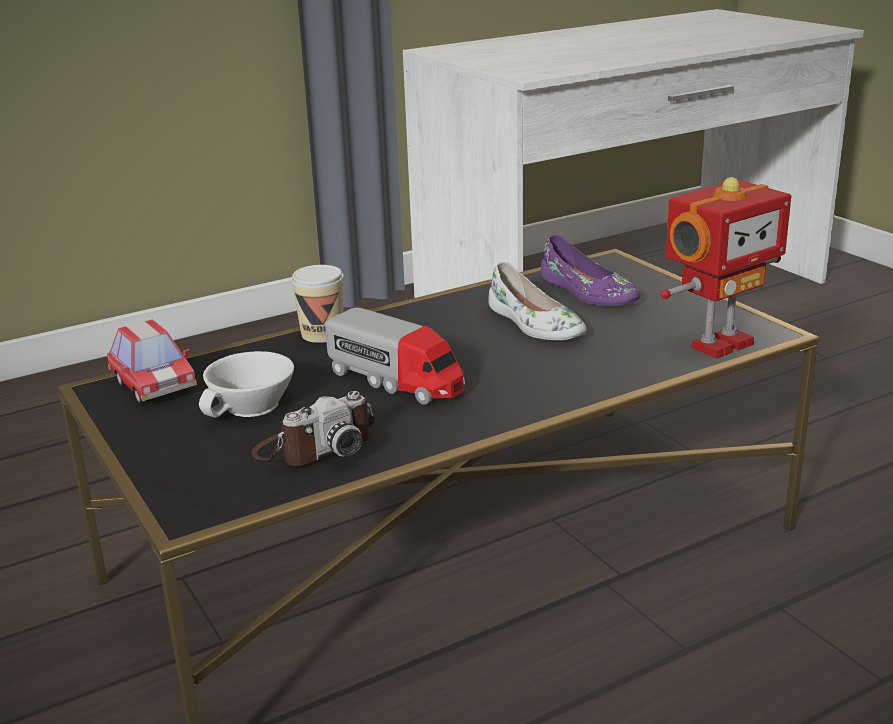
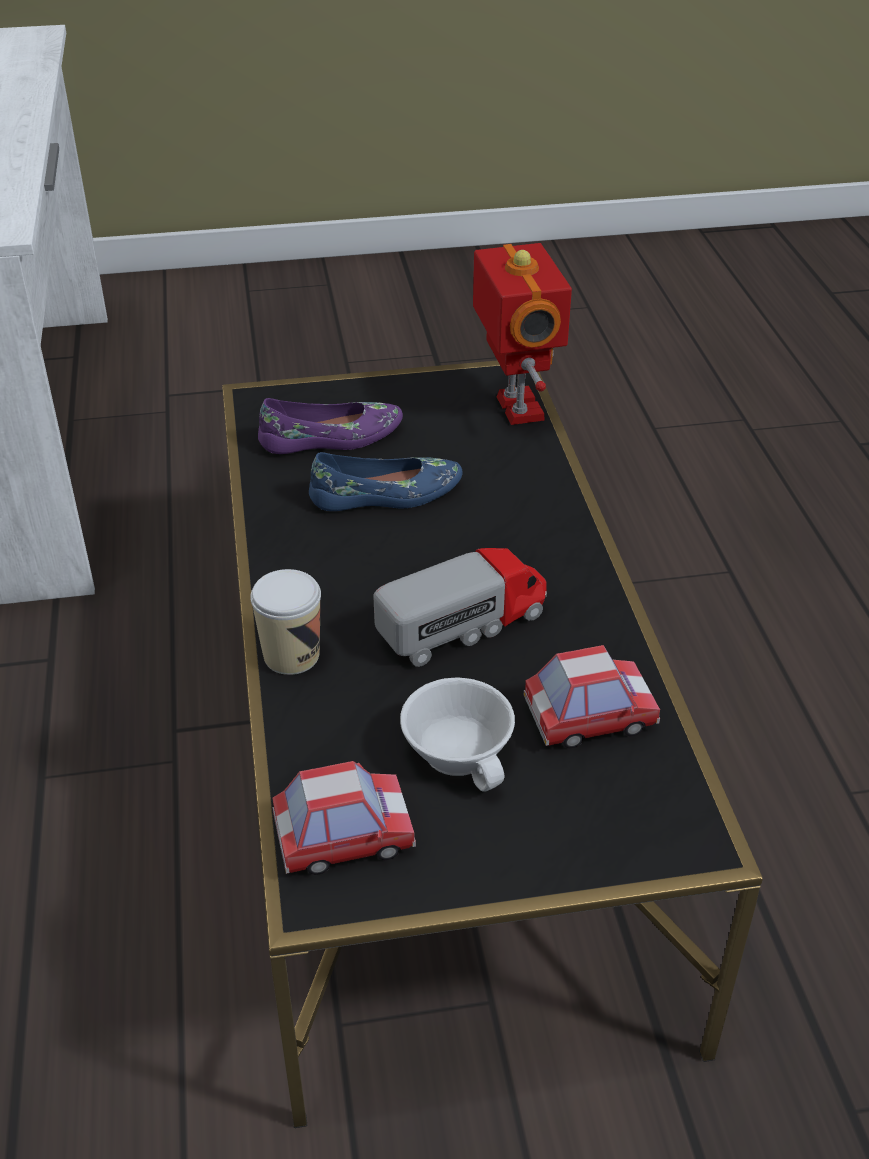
camera: 70 degrees left, 15 degrees up
(315, 447) = (589, 718): camera -> toy car
(534, 324) = (387, 495): white shoe -> blue shoe

